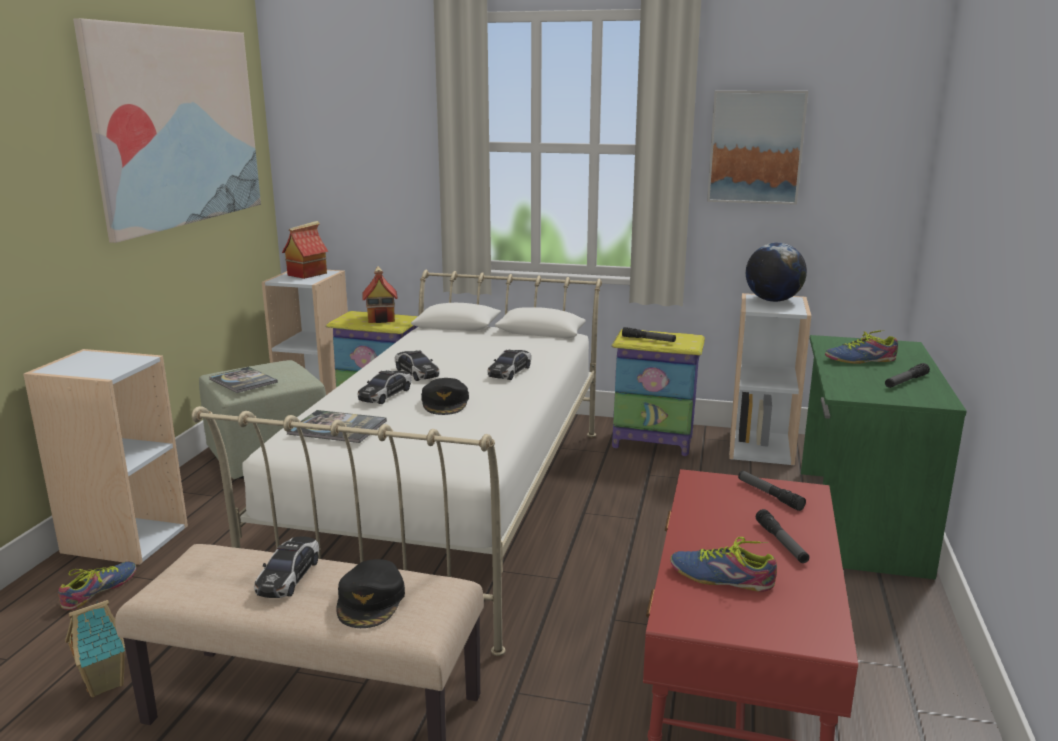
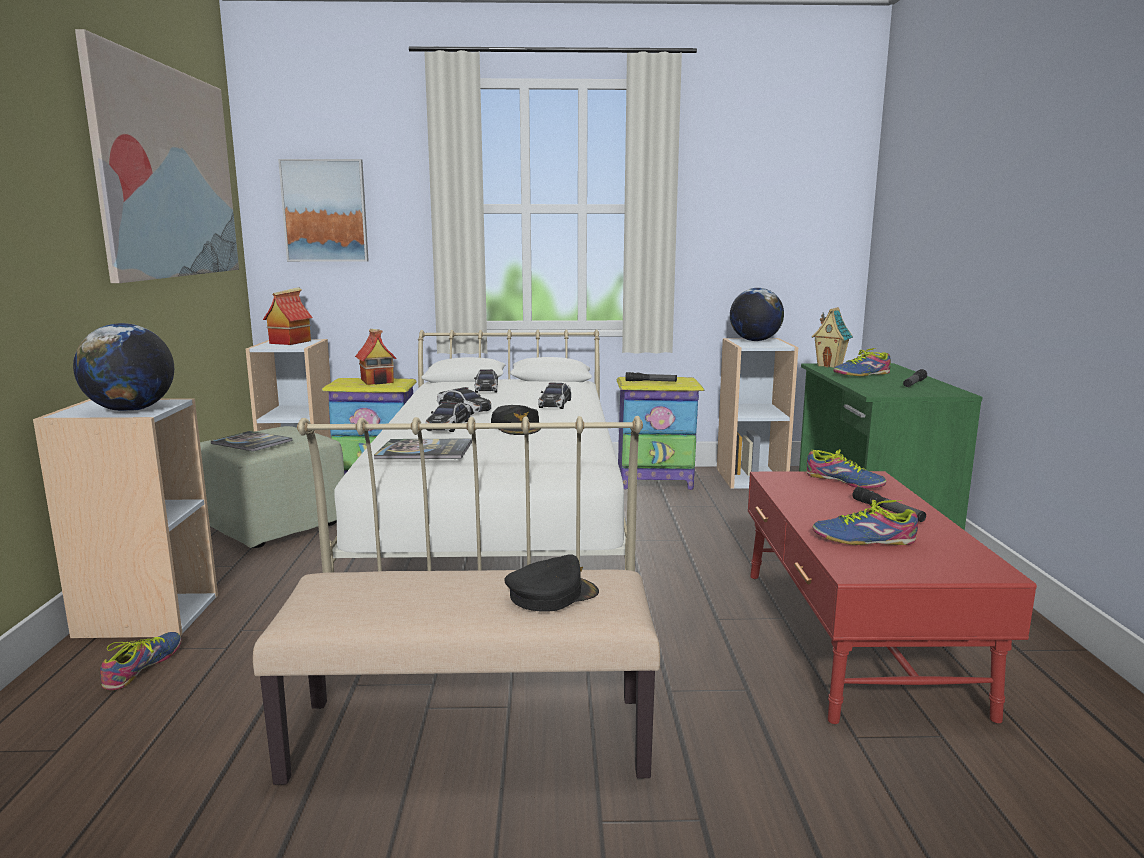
camera: 15 degrees left, 5 degrees down
(101, 368) = (131, 410): none -> globe
(105, 683) = (204, 754): toy house -> toy house (830, 365)
(289, 576) = (444, 585): toy car -> toy car (486, 388)
(371, 601) = (551, 594): black cap -> black cap turned 105 degrees counterclockwise
(756, 147) = (728, 205): picture -> picture (325, 211)
(769, 495) = (844, 481): flashlight -> shoe

